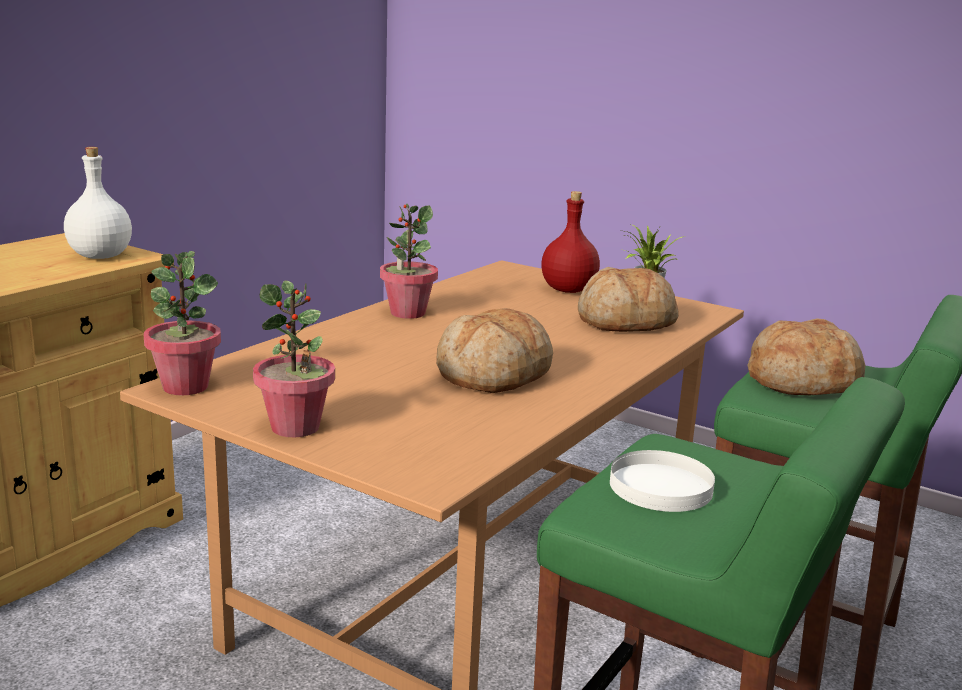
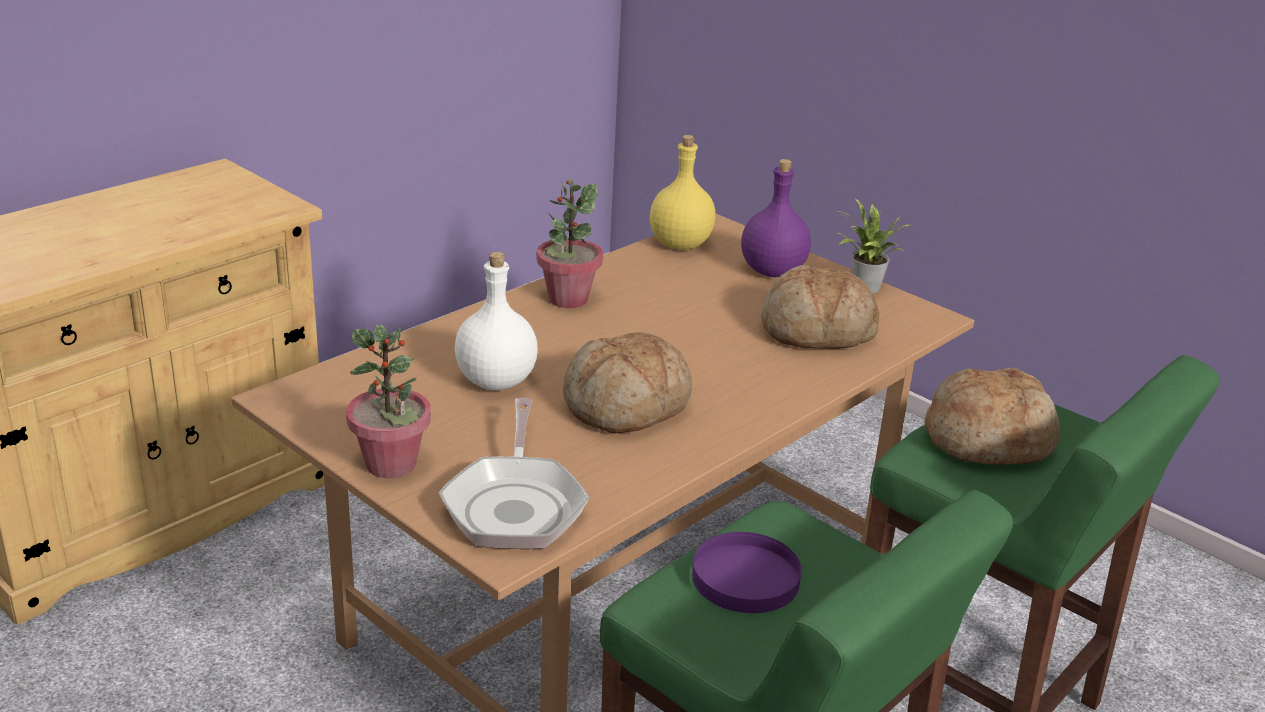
camera: 10 degrees right, 10 degrees up
(101, 256) = (245, 205): white bottle -> white bottle (497, 381)
(185, 387) = (297, 396): potted plant -> none
(427, 447) = (515, 505): none -> frying pan
(484, 278) = (679, 244): none -> yellow bottle
(569, 290) = (773, 272): red bottle -> purple bottle
(660, 486) = (746, 577): white plate -> purple plate

